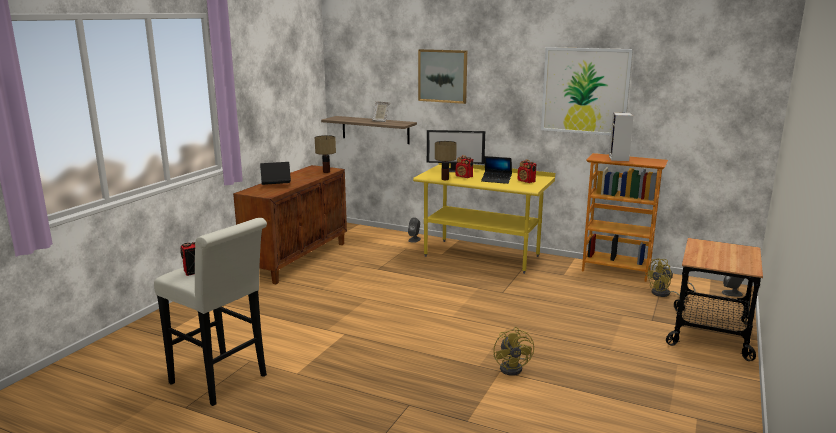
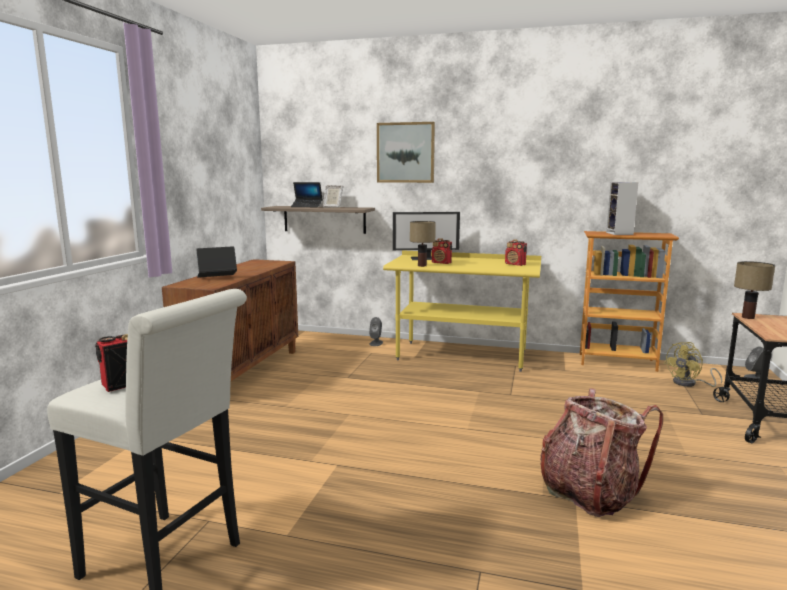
camera: 10 degrees left, 5 degrees down
(326, 172) = (275, 264): table lamp -> table lamp (748, 317)
(496, 180) = (481, 265): laptop -> laptop (307, 206)
(513, 368) = (589, 493): yellow fan -> backpack
(585, 91) = (574, 161): picture -> none

